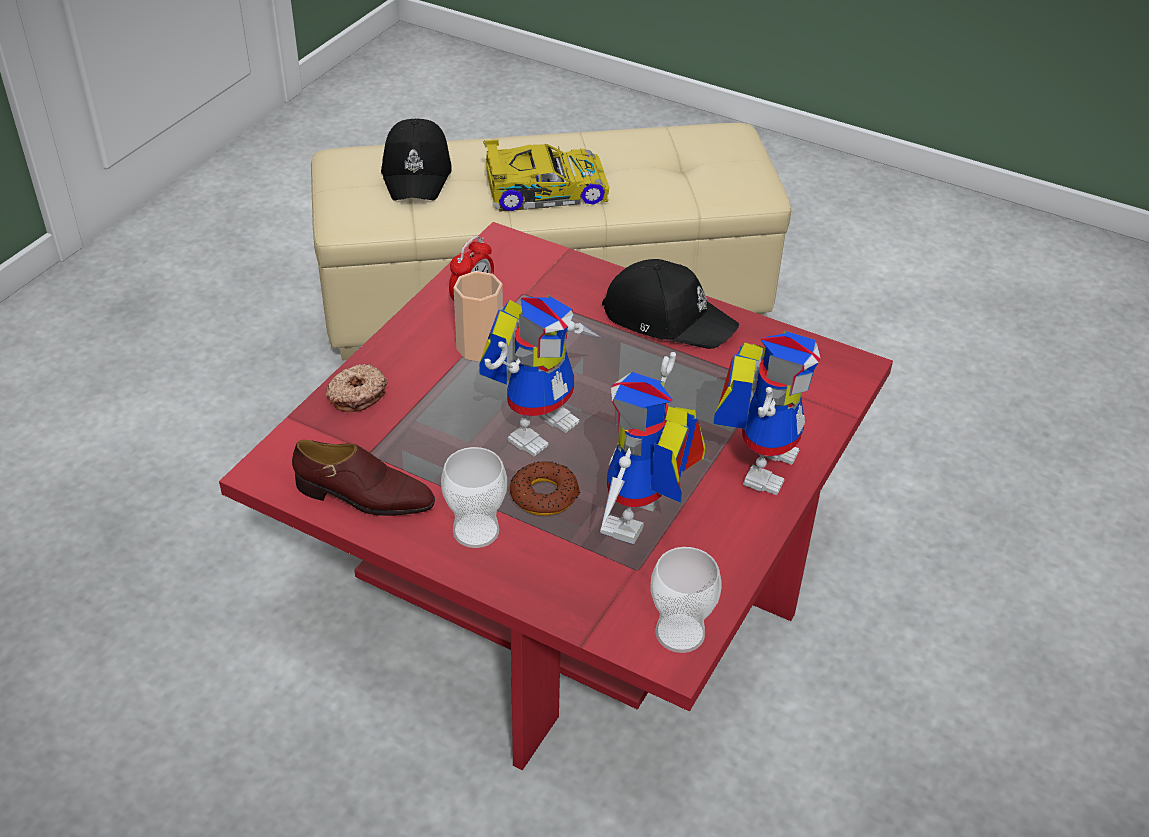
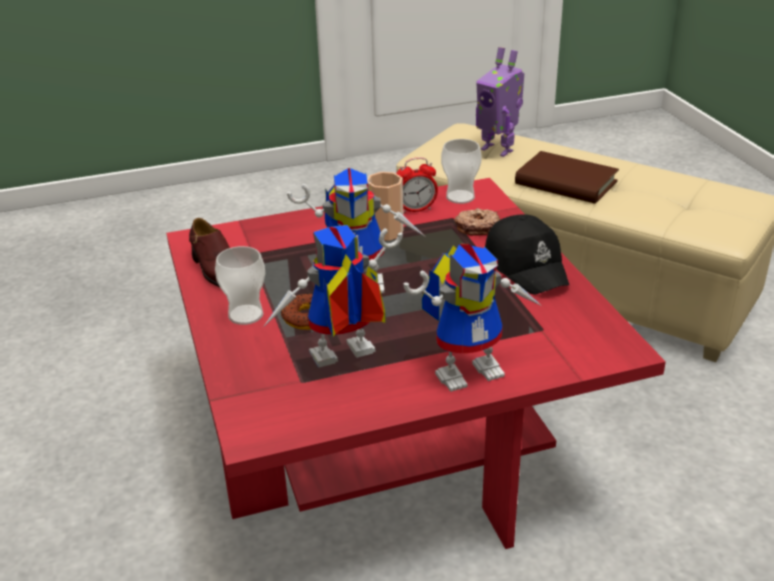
camera: 45 degrees right, 10 degrees down
(356, 394) = (286, 225): donut -> donut (477, 227)
(418, 173) = (498, 149): black cap -> toy robot
(543, 190) = (565, 183): toy car -> brown book
(680, 633) = (273, 427): cup -> cup (460, 197)

